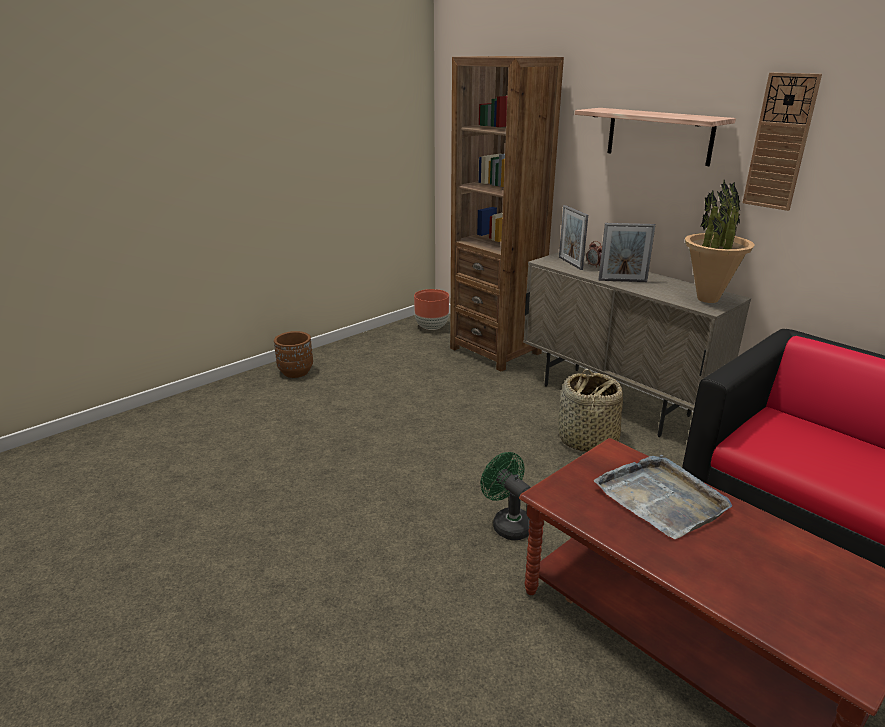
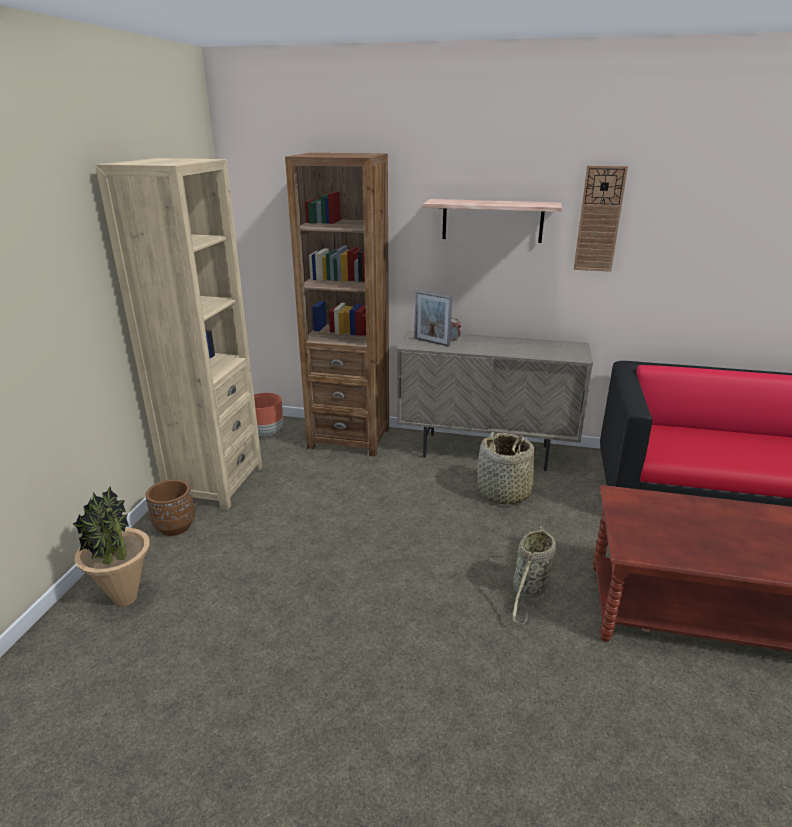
camera: 35 degrees left, 0 degrees up
(353, 352) = (215, 483): none -> beige bookcase
(508, 523) = (529, 590): green fan -> basket
(622, 281) = (492, 349): picture frame -> none
(661, 498) = (690, 519): grey tray -> none
(708, 299) = (567, 351): potted plant -> potted plant (126, 599)

